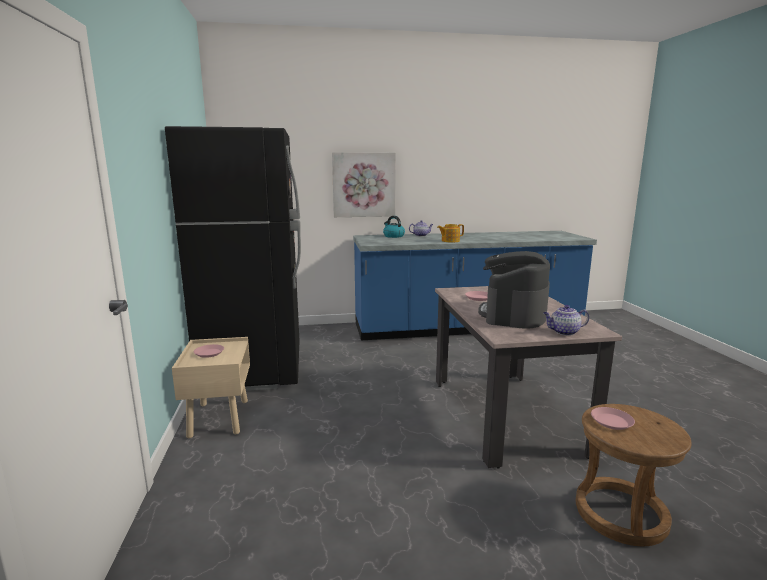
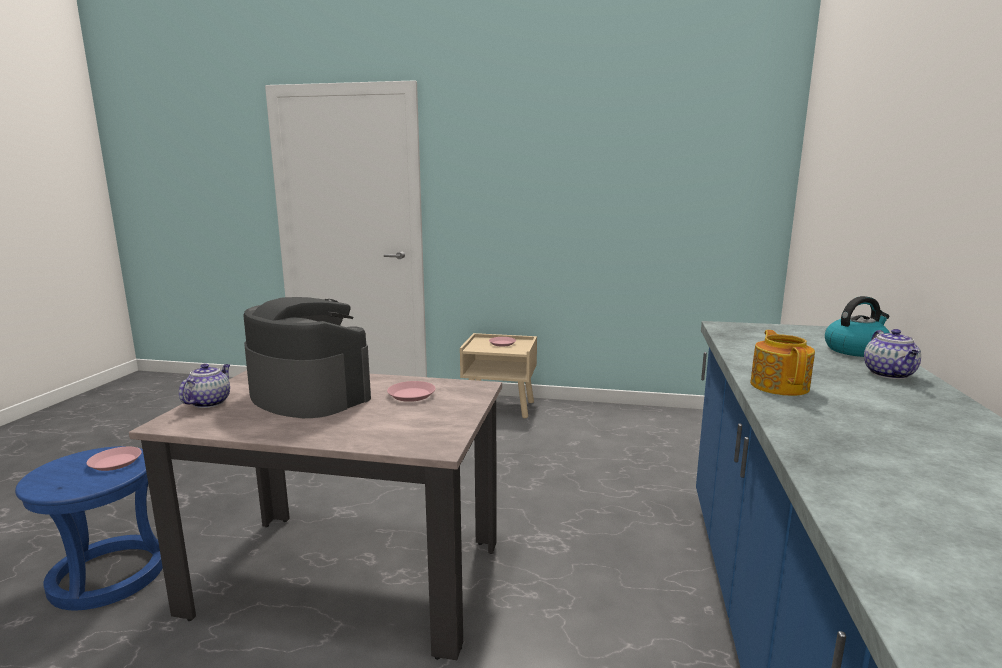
camera: 110 degrees right, 0 degrees up
(254, 368) = (612, 424): black fridge -> none
(364, 185) = (896, 211): picture -> none
(620, 514) = (108, 575): brown stool -> blue stool

